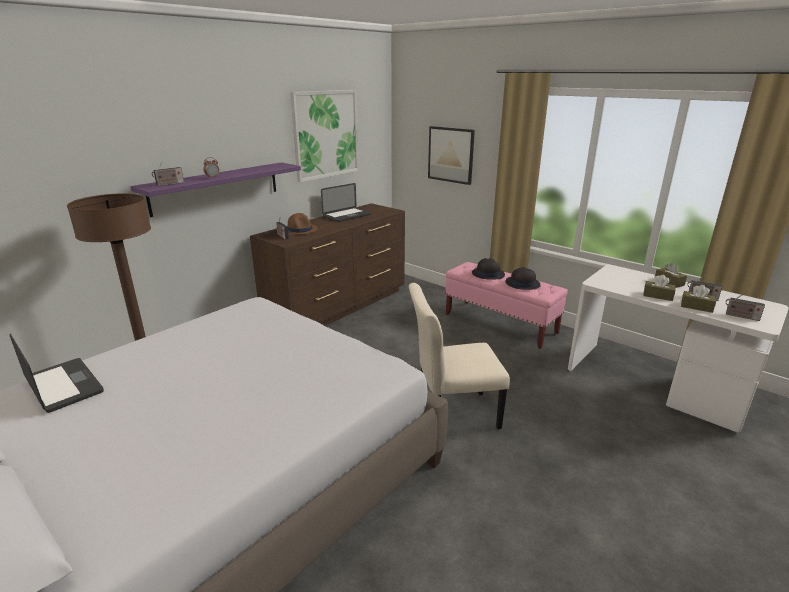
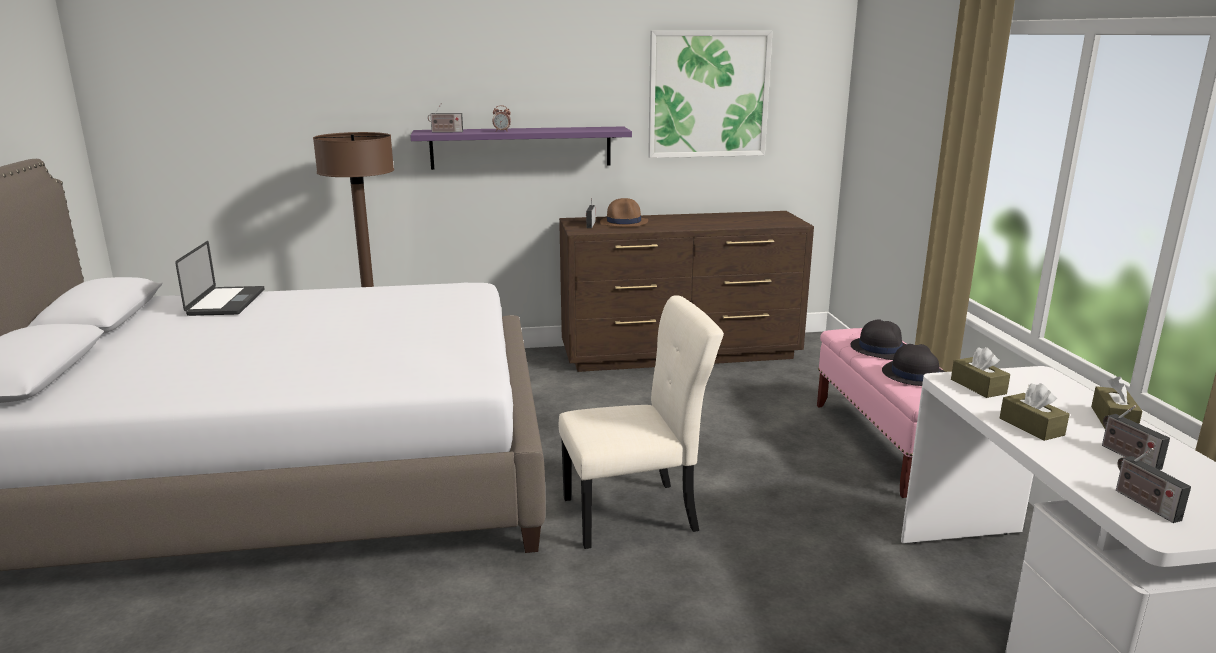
camera: 40 degrees right, 5 degrees down
(347, 216) = (717, 218): laptop -> none
(450, 155) = (902, 141): picture -> none
(452, 414) = (635, 514): beige chair -> beige chair turned 135 degrees clockwise
(696, 307) = (1075, 462): brown tissue box -> brown tissue box (978, 386)

